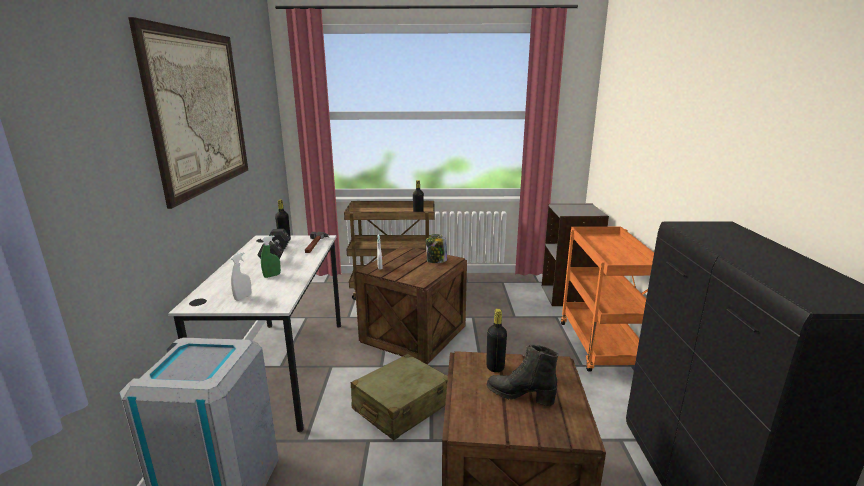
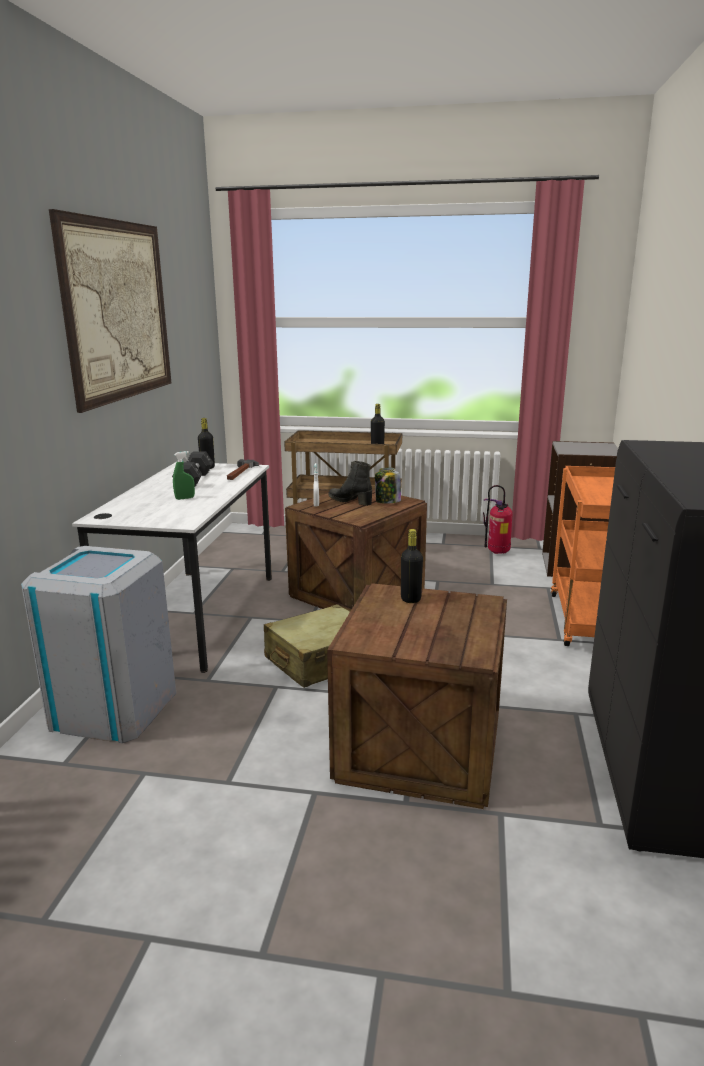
camera: 10 degrees right, 0 degrees up
(243, 297) = (149, 514): white spray bottle -> none
(509, 287) = (497, 552): none -> fire extinguisher
(520, 395) = (427, 622): black boot -> black boot (350, 501)

